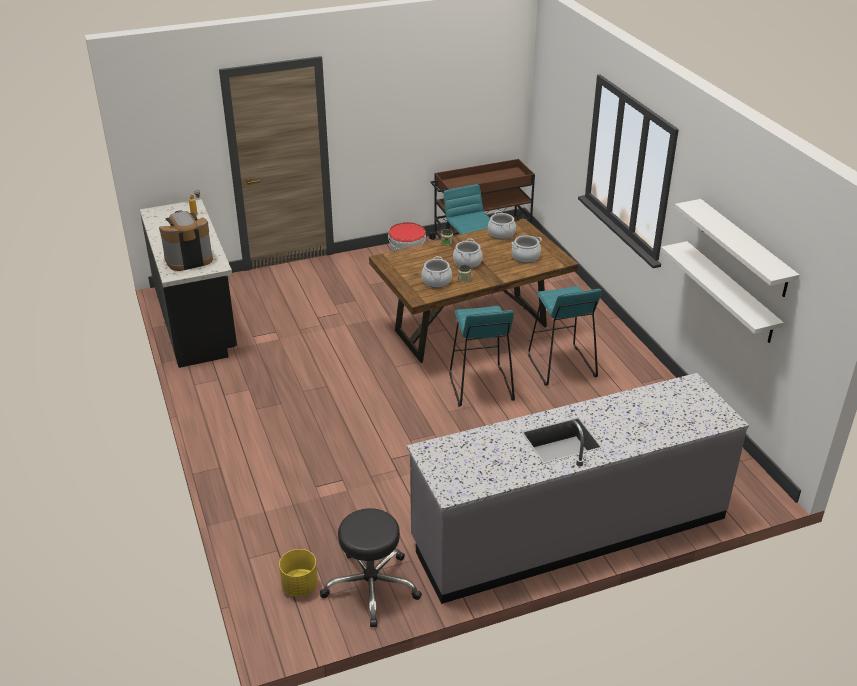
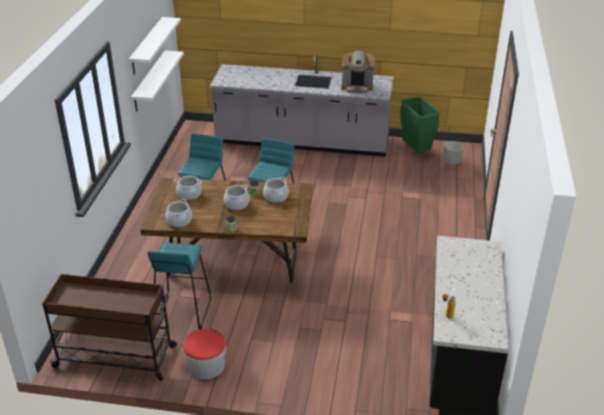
camera: 150 degrees left, 0 degrees up
(188, 259) = (471, 258): coffee machine -> coffee machine (357, 87)
(299, 586) = (451, 161): yellow planter -> grey planter
(372, 586) = (416, 151): black stool -> green trash can

